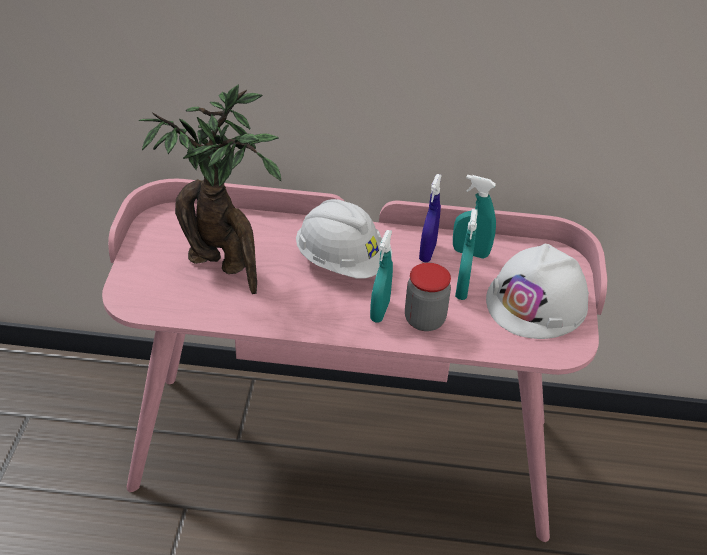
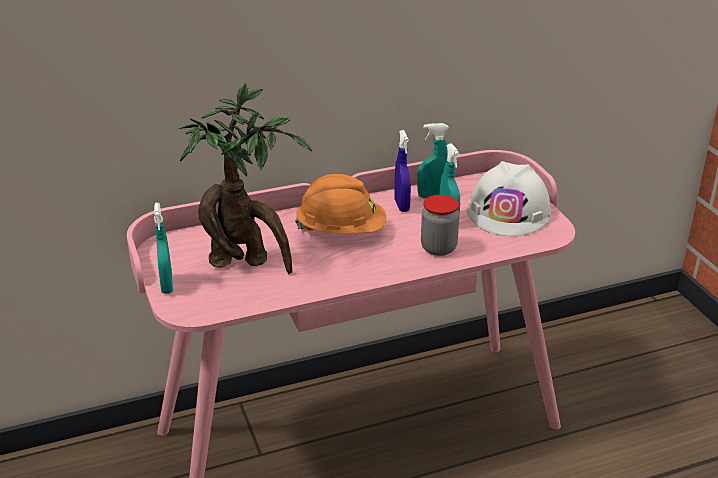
camera: 25 degrees left, 10 degrees down
(342, 262) = (341, 231): white hard hat -> orange hard hat
(379, 311) = (400, 253): turquoise spray bottle -> turquoise spray bottle (167, 285)

